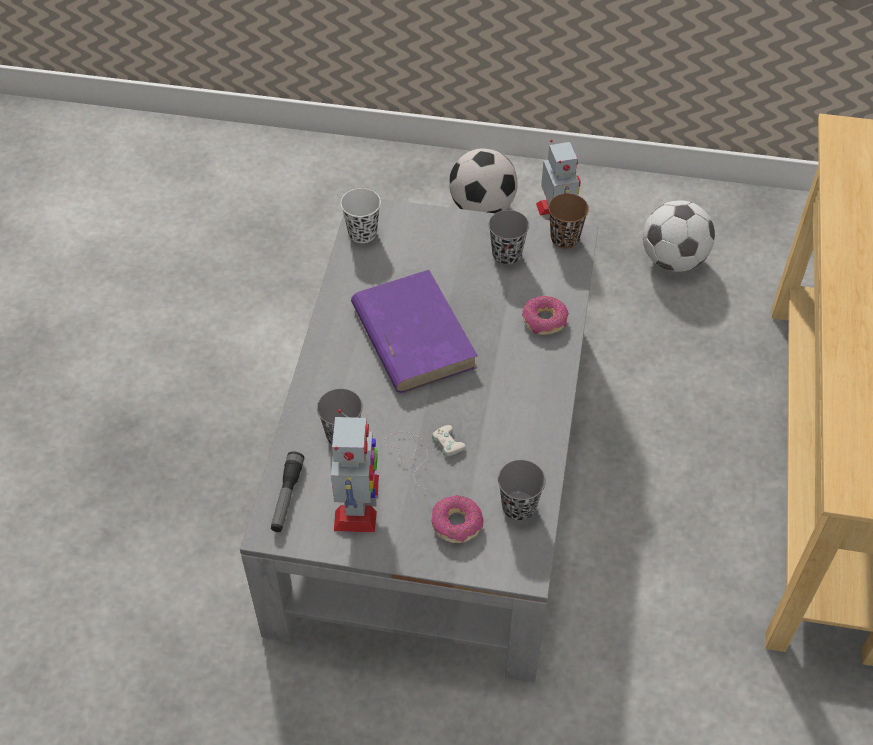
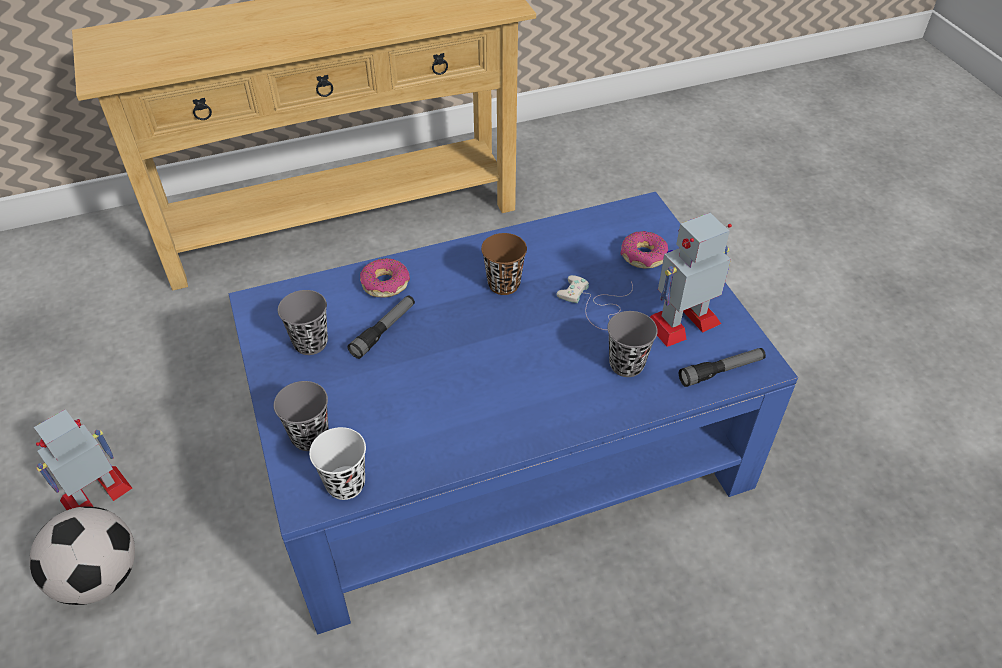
camera: 120 degrees left, 5 degrees down
(412, 335) = (469, 369): purple book -> none
(436, 468) = (499, 446): grey coffee table -> blue coffee table
(490, 301) = (384, 331): none -> flashlight
(518, 507) = (596, 229): grey cup -> grey cup (310, 436)
(564, 238) = (261, 309): brown cup -> brown cup (504, 284)
(673, 260) = (133, 373): football -> none

